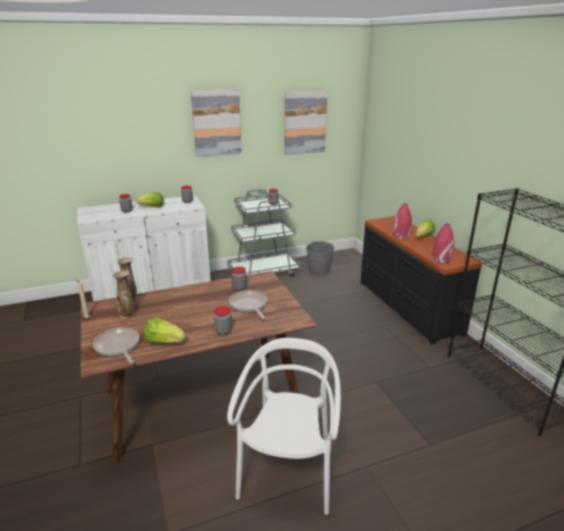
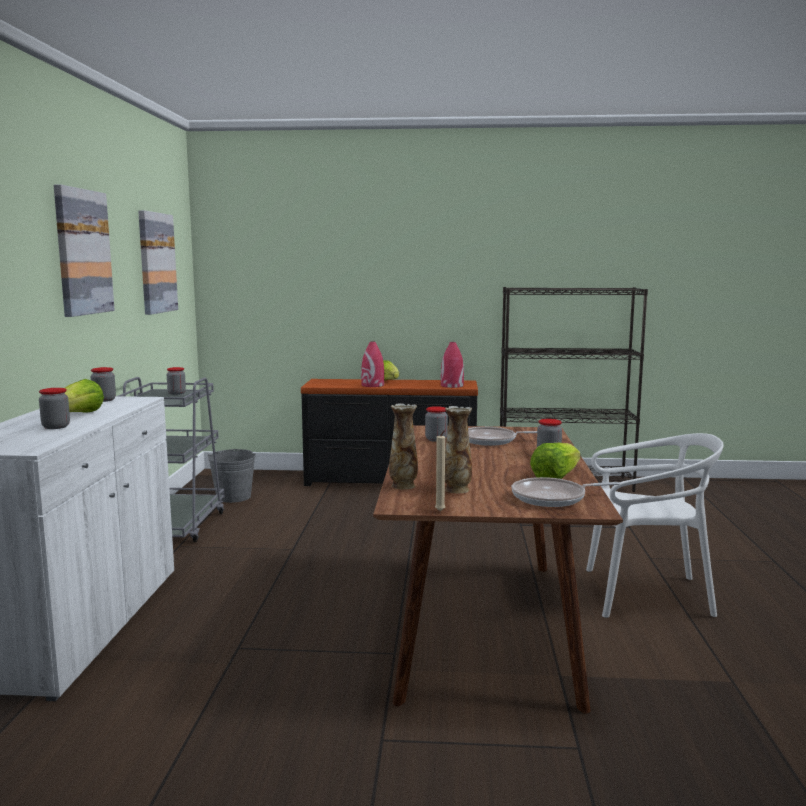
camera: 65 degrees left, 15 degrees down
(288, 471) = (645, 594): white chair -> white chair turned 150 degrees clockwise

